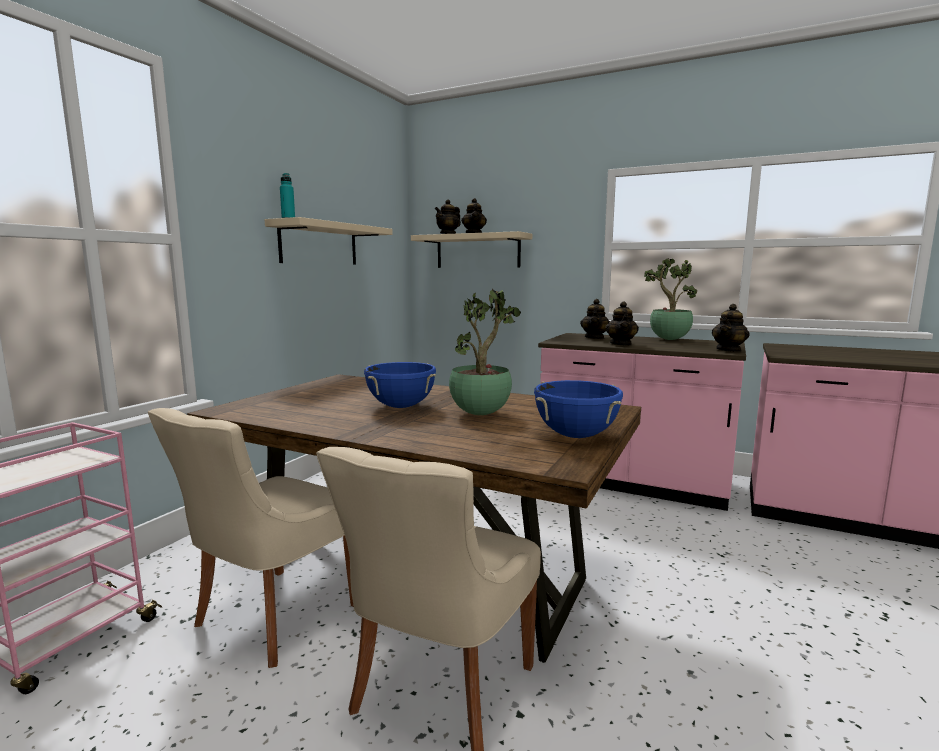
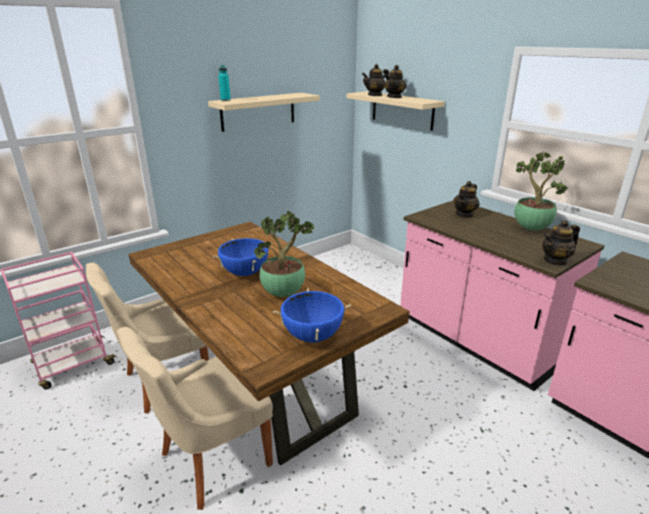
camera: 25 degrees right, 15 degrees up
(621, 344) = (469, 231): teapot -> none

